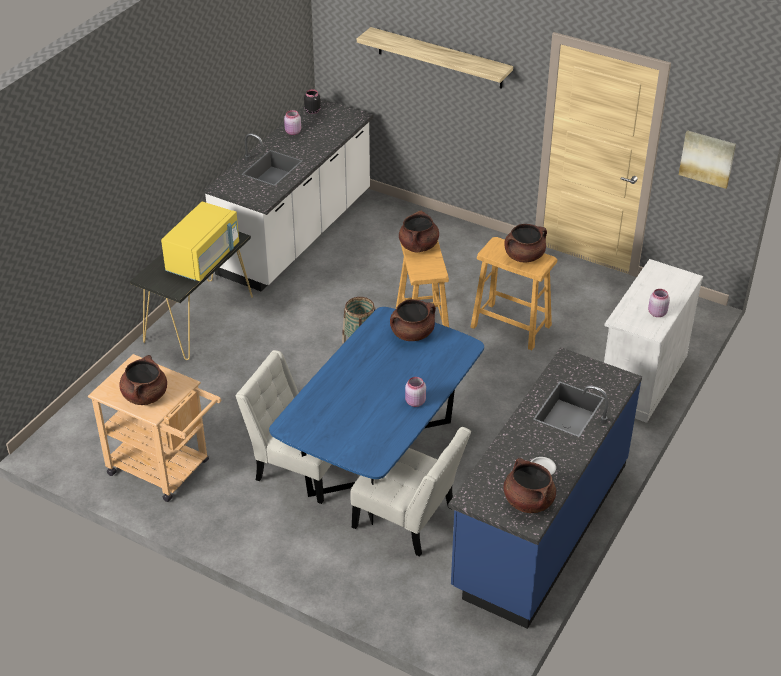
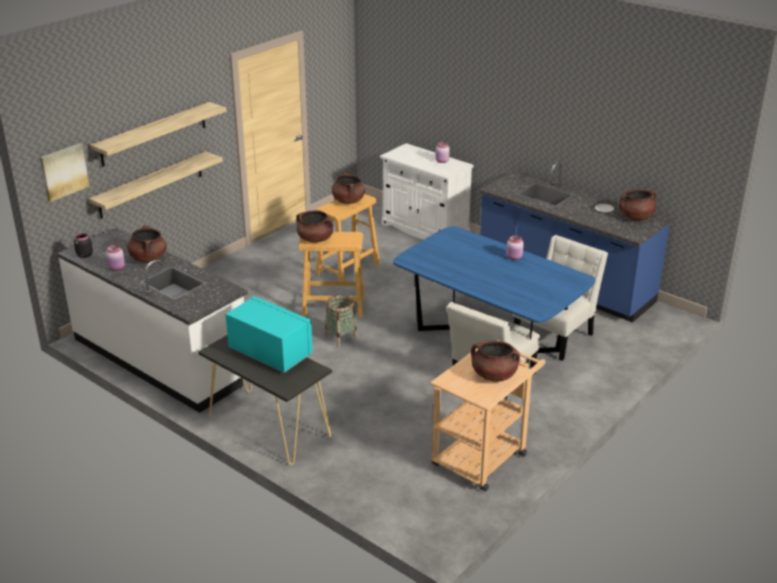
camera: 80 degrees left, 10 degrees down
(203, 259) = (270, 353): yellow microwave -> turquoise microwave
(412, 333) = (432, 251): brown cooking pot -> brown cooking pot (148, 258)
(428, 104) = (151, 185): none -> shelf
(707, 158) = (332, 88): picture -> picture (64, 171)

